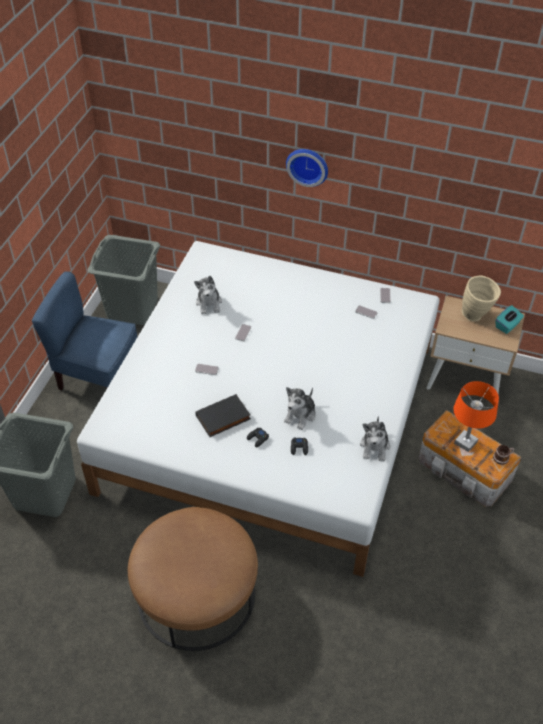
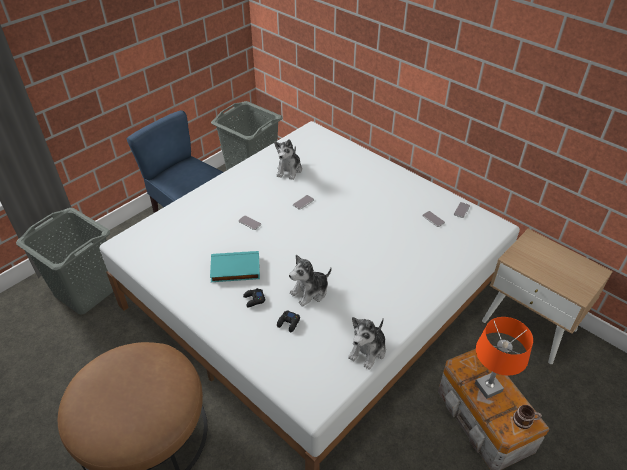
camera: 25 degrees right, 5 degrees down
(223, 418) = (235, 270): black book -> turquoise book
(308, 165) = (412, 53): wall clock -> none
(476, 316) = (552, 257): beige vase -> none
(507, 325) = (585, 277): turquoise tissue box -> none

